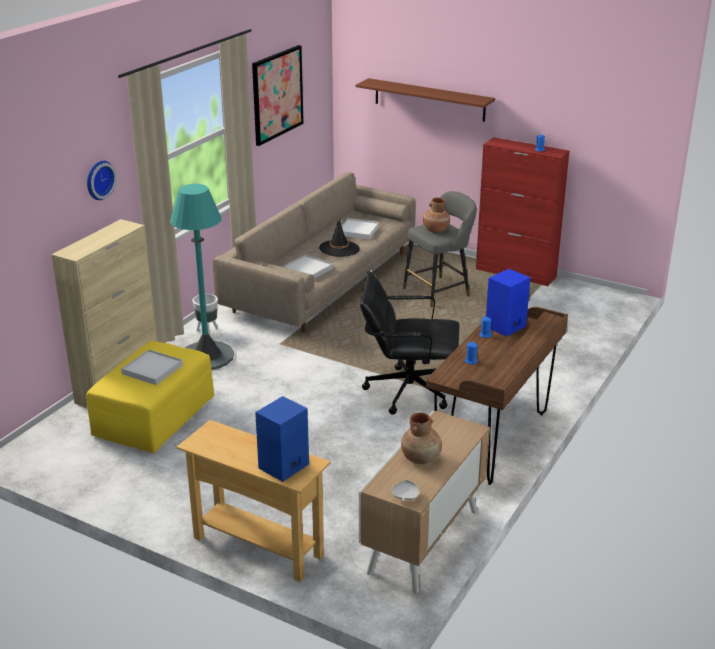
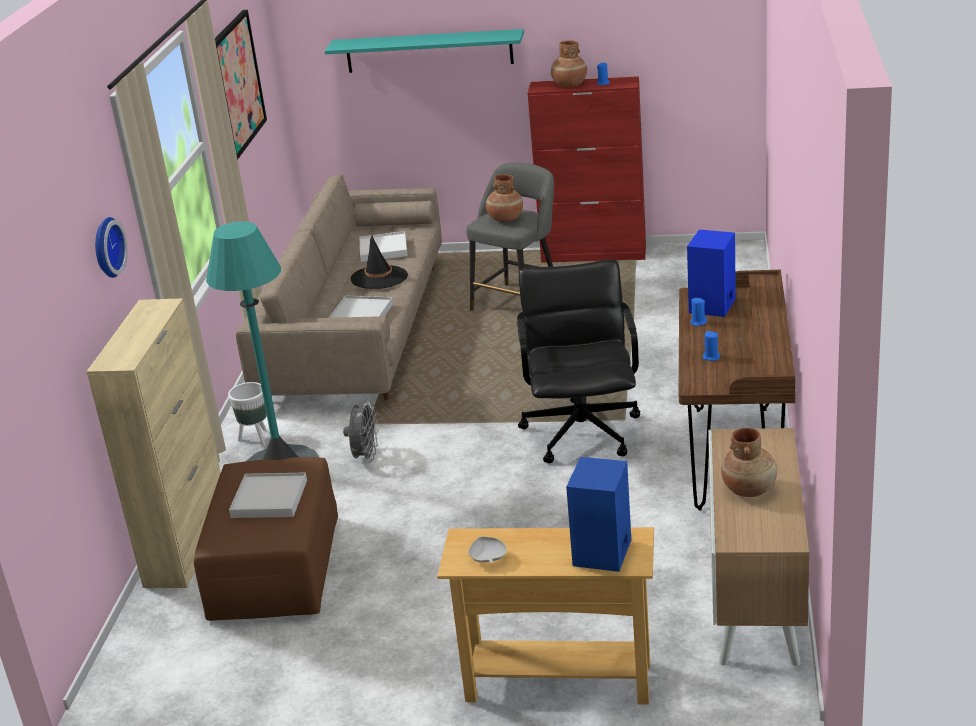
camera: 20 degrees left, 0 degrees up
(154, 416) = (275, 568): yellow ottoman -> brown ottoman
(261, 364) = (365, 457): none -> grey fan
(405, 496) = (774, 539): white bowl -> white bowl (488, 558)
(407, 391) = (582, 431): black office chair -> black office chair turned 105 degrees clockwise
(429, 100) = (429, 51): brown shelf -> turquoise shelf
(516, 145) = (569, 85): none -> brown vase

